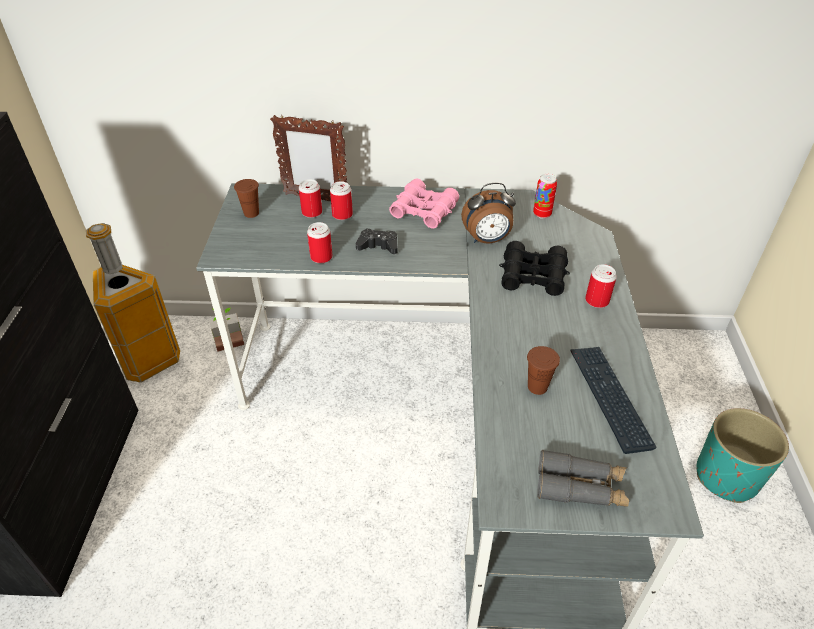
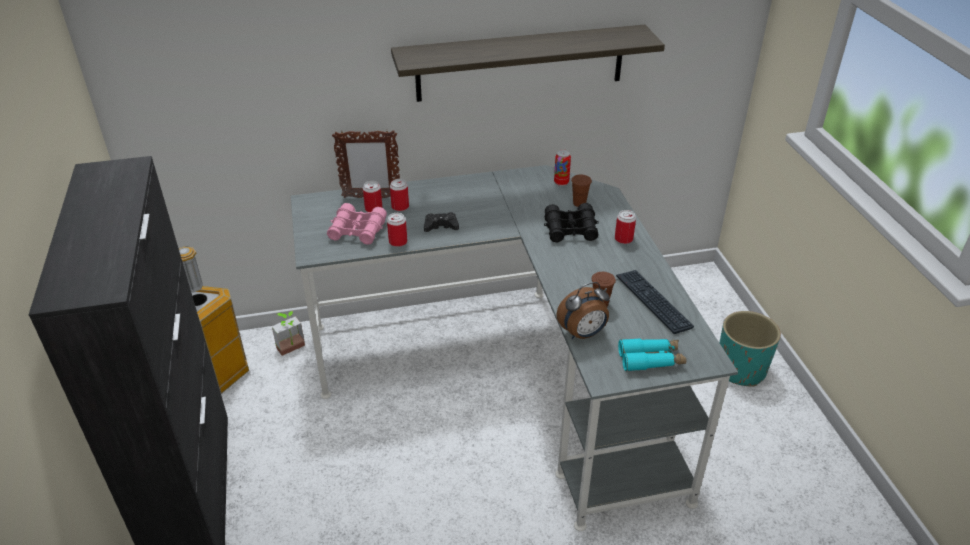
camera: 15 degrees left, 5 degrees down
(251, 213) = (321, 217): brown cup -> brown cup (579, 203)
(424, 211) = (466, 194): pink binoculars -> pink binoculars (357, 230)
(487, 240) = (525, 208): alarm clock -> alarm clock (583, 334)
(511, 57) = (520, 63): none -> shelf
(580, 487) = (651, 359): grey binoculars -> turquoise binoculars

